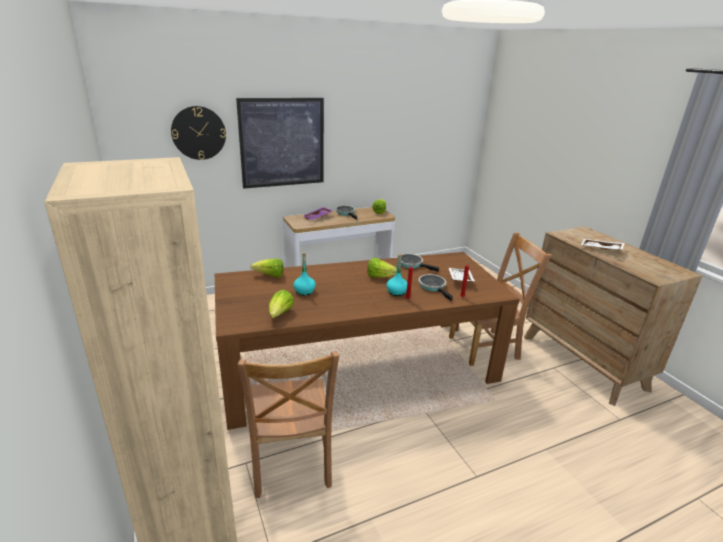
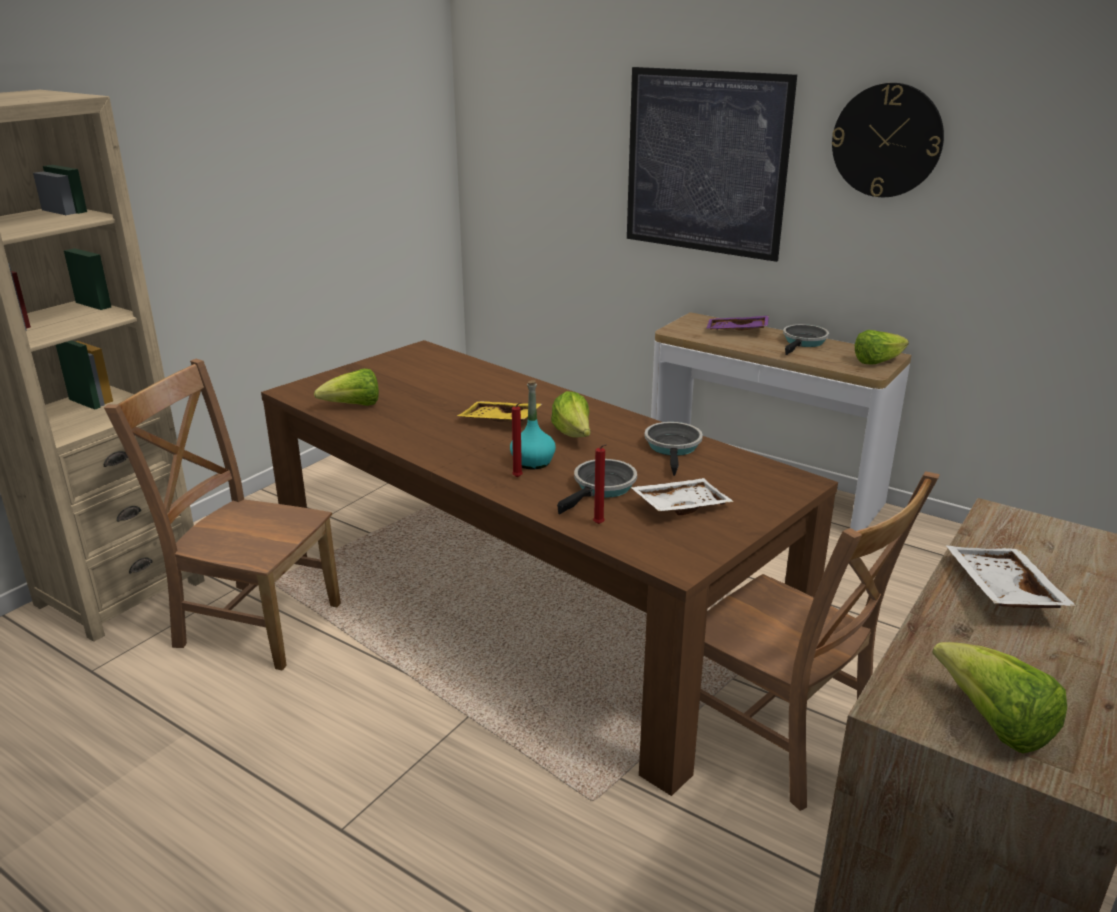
camera: 60 degrees right, 0 degrees up
(198, 133) = (573, 125): wall clock -> wall clock (887, 140)
(270, 276) = (460, 368): lettuce -> lettuce (993, 724)
(291, 464) = (253, 623): brown chair -> brown chair turned 60 degrees clockwise
(304, 291) = (441, 400): turquoise bottle -> none
(346, 286) = (499, 421): none -> yellow tray

